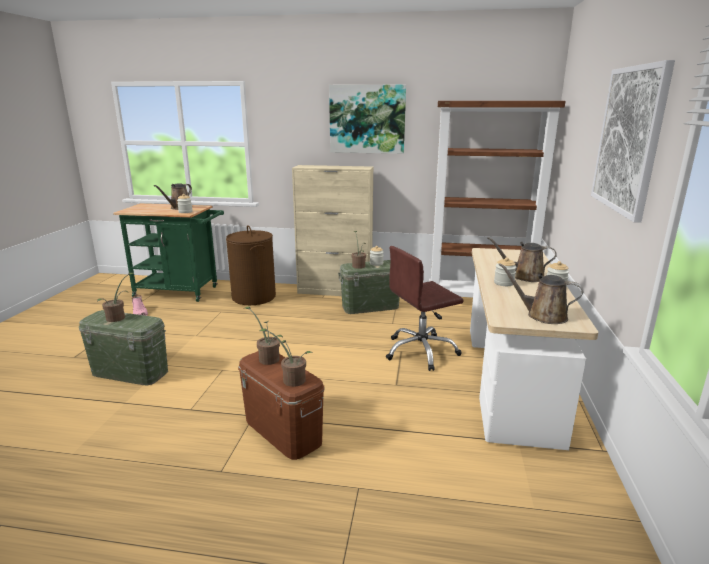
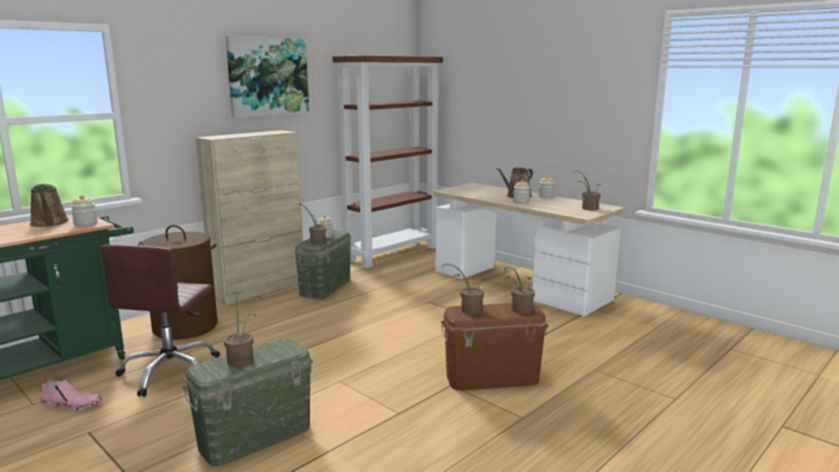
camera: 55 degrees left, 5 degrees down
(421, 351) = (440, 296): brown office chair -> brown office chair (171, 372)
(542, 316) = (587, 208): brown watering can -> potted plant
(629, 140) = (576, 81): picture -> none

